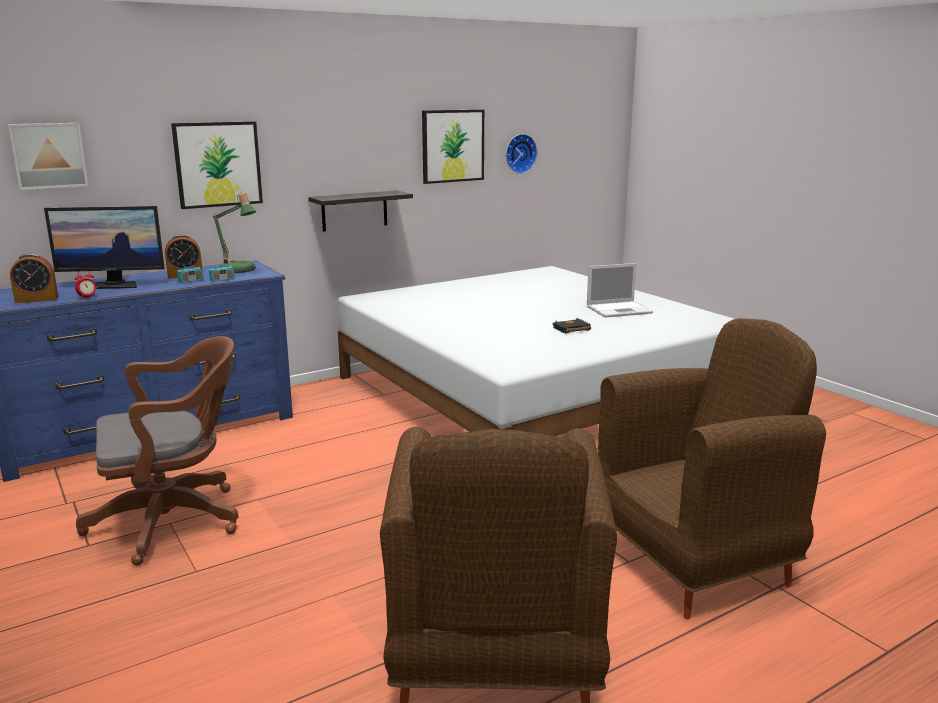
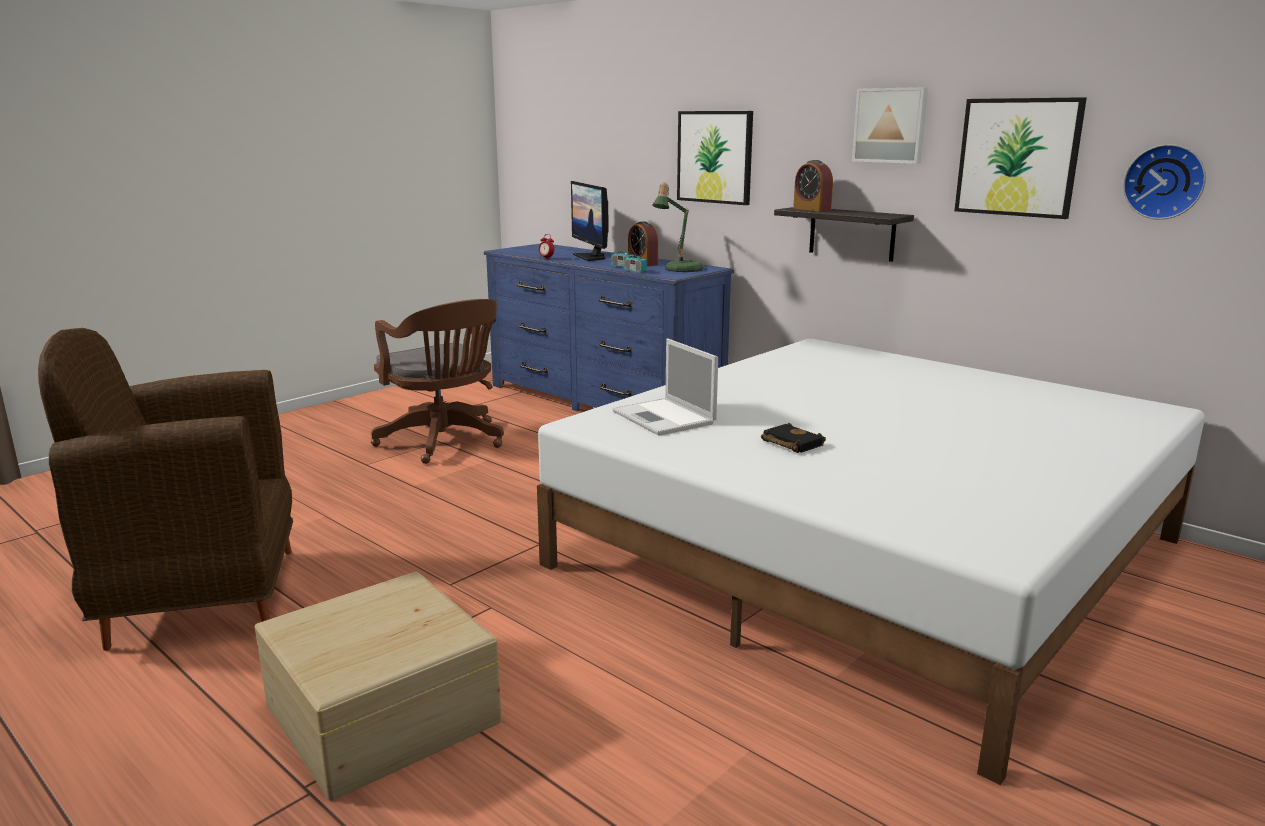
camera: 75 degrees right, 0 degrees up
(36, 299) = (533, 253): alarm clock -> alarm clock (812, 209)
(48, 155) = (599, 137): picture -> picture (890, 125)
(620, 310) = (955, 468): laptop -> laptop (665, 418)
(694, 561) = (380, 713): brown armchair -> beige storage box

